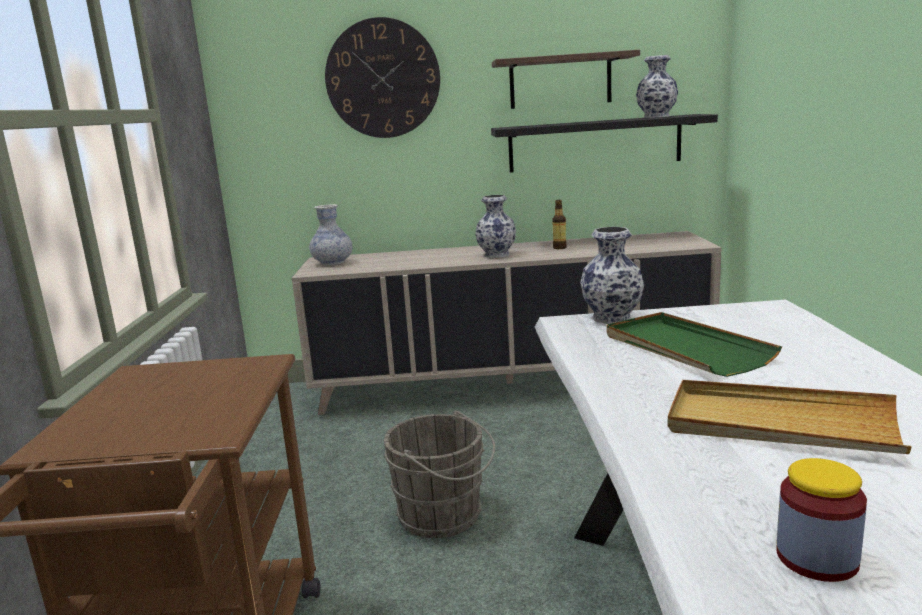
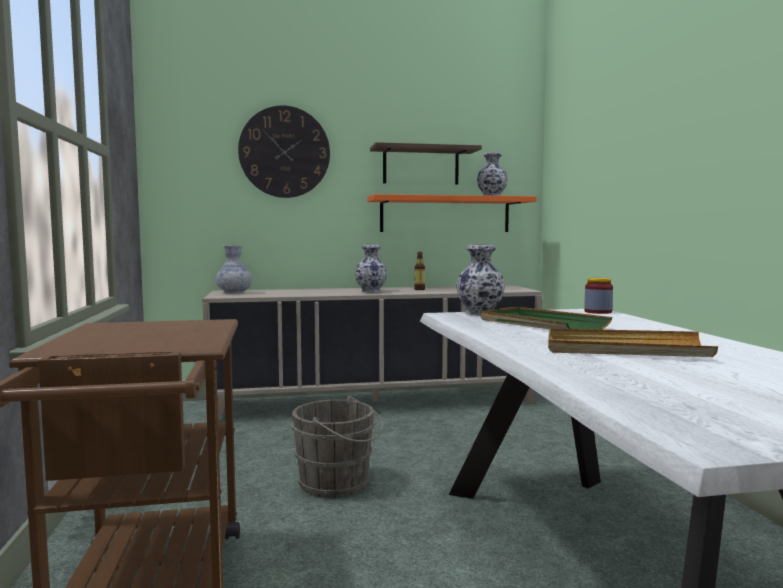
camera: 10 degrees left, 10 degrees down
(594, 144) = (445, 214): black shelf -> orange shelf
(817, 558) = (675, 391): jar -> jar (598, 312)

